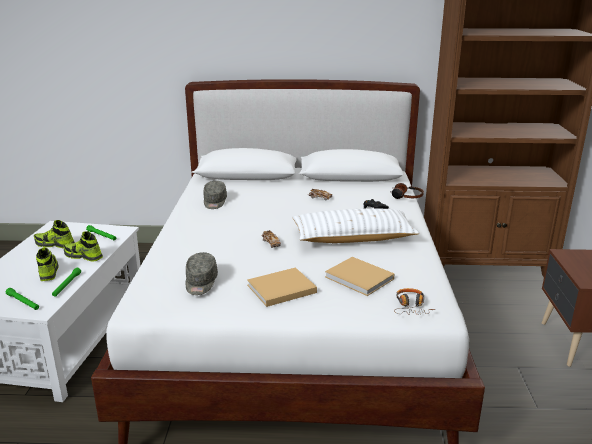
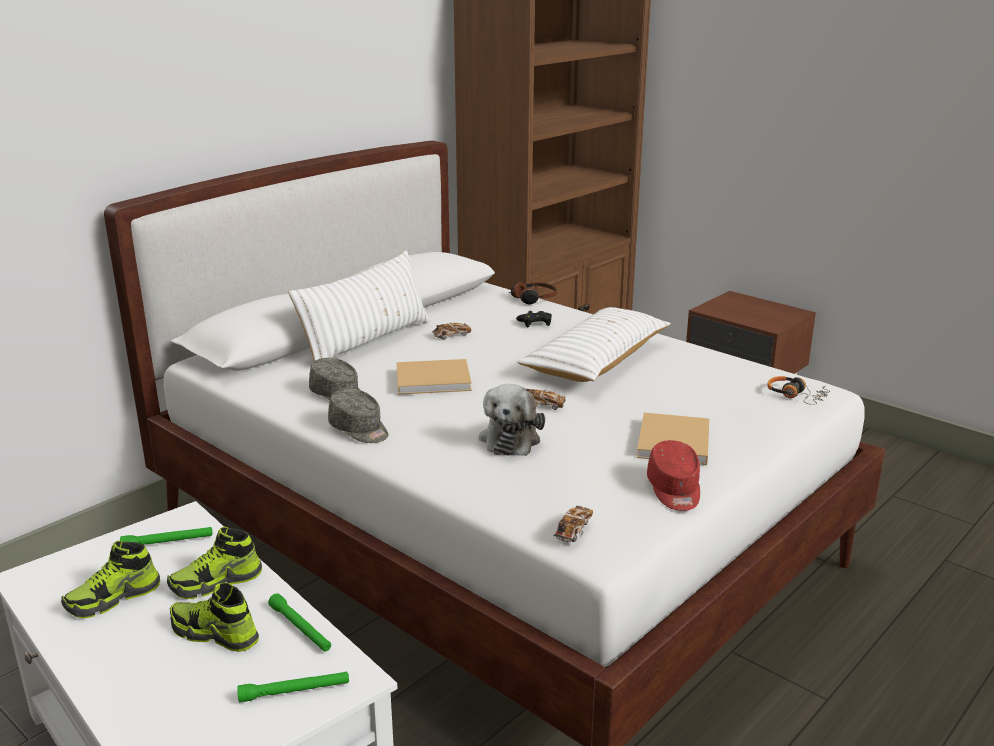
camera: 50 degrees left, 0 degrees up
(144, 294) = (573, 531): none -> toy car
(200, 282) = (596, 481): grey cap -> grey cap (359, 429)
(222, 306) = (674, 490): none -> red cap
(223, 249) = (510, 438): none -> plush toy
(280, 186) = (366, 342): none -> white pillow
(360, 278) = (705, 394): beige book -> beige book (435, 380)

